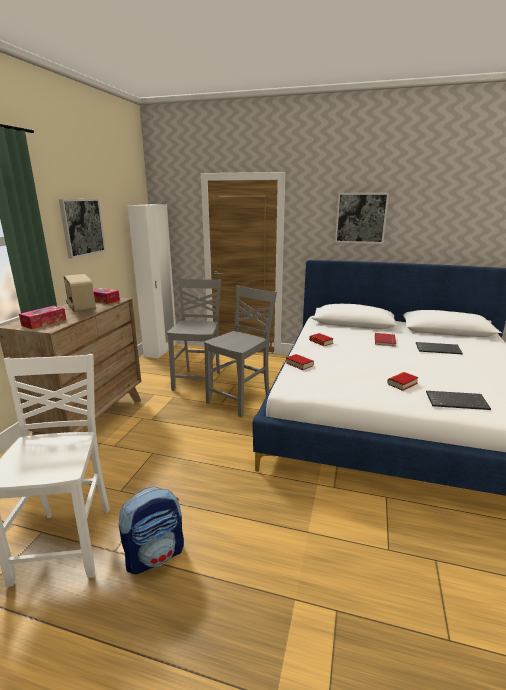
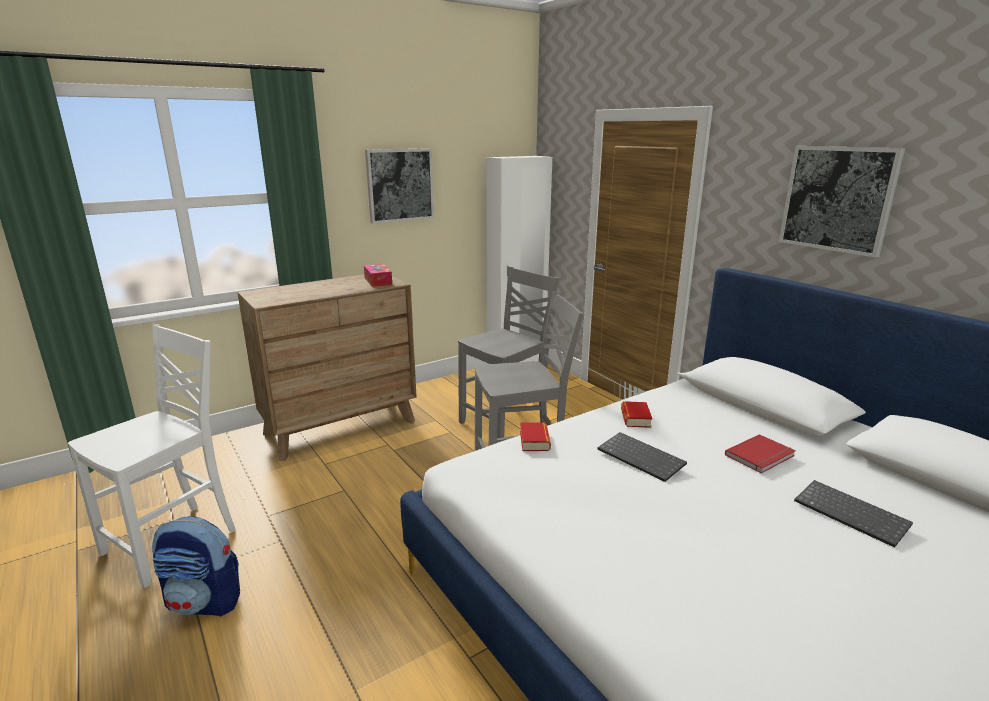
camera: 40 degrees right, 0 degrees up
(44, 322) = (276, 295): tissue box -> none
(81, 308) = (339, 286): radio -> none
(402, 383) = (636, 542): book -> none
(457, 401) = (678, 625): keyboard -> keyboard (642, 458)

